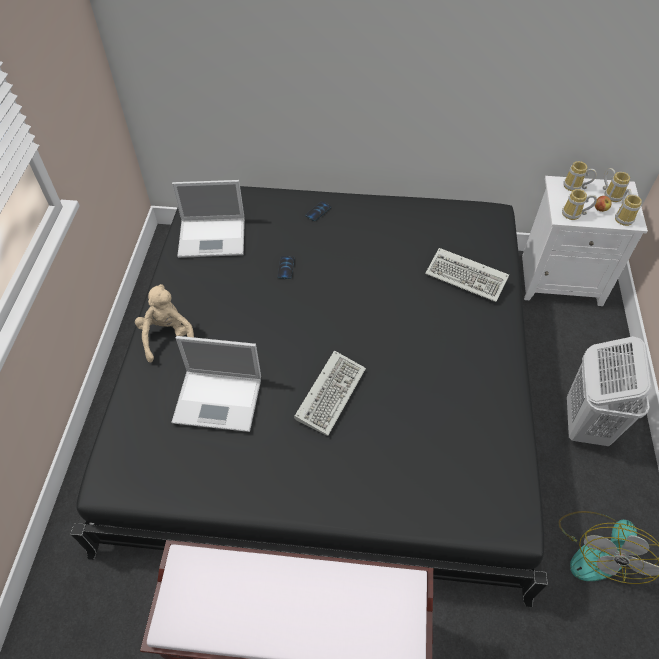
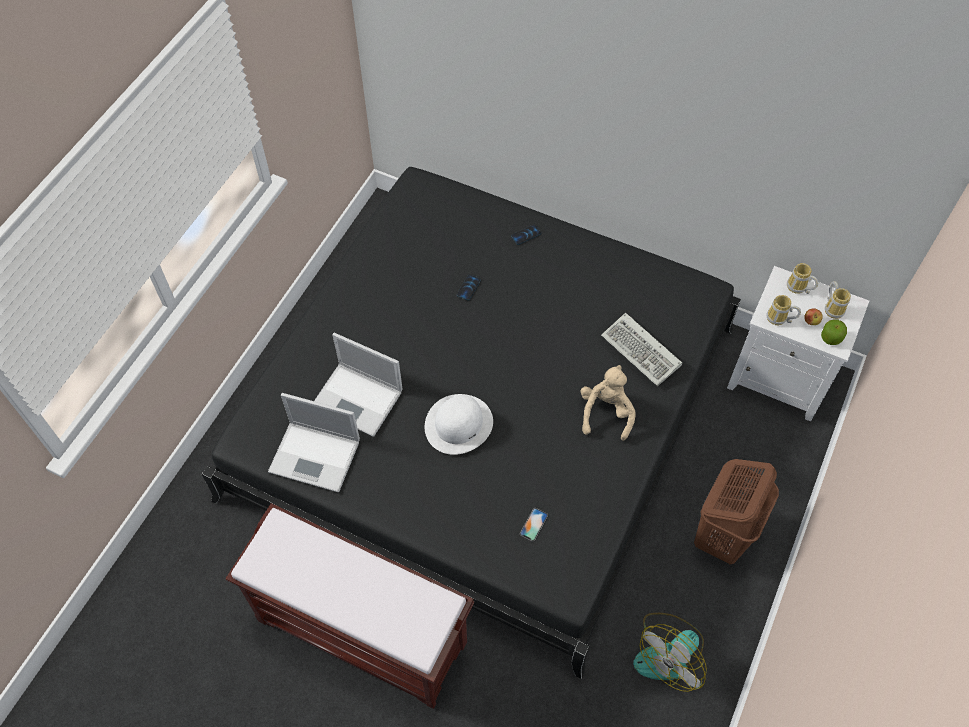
camera: 20 degrees right, 5 degrees up
(168, 337) = (334, 325): beige plush toy -> beige plush toy (606, 412)
(213, 237) = (412, 234): laptop -> laptop (316, 456)
(330, 392) = (459, 424): keyboard -> white hat
(447, 466) = (533, 524): none -> phone
(585, 423) = (722, 535): white laundry basket -> brown laundry basket
(624, 217) = (831, 338): mug -> apple

